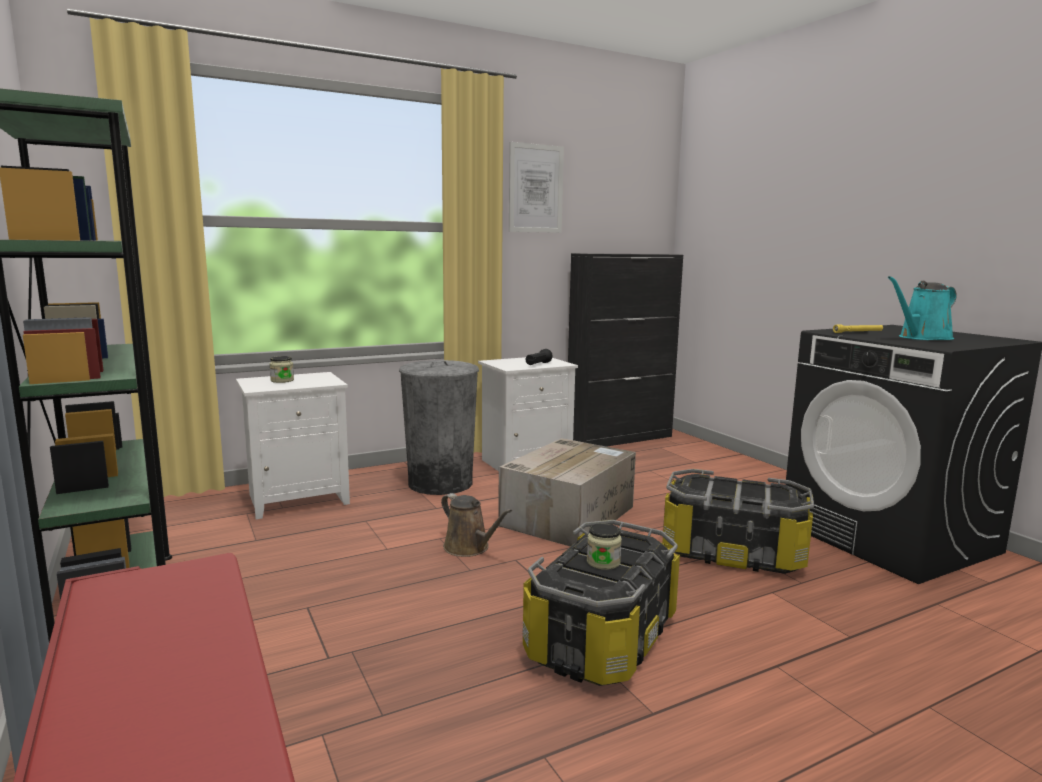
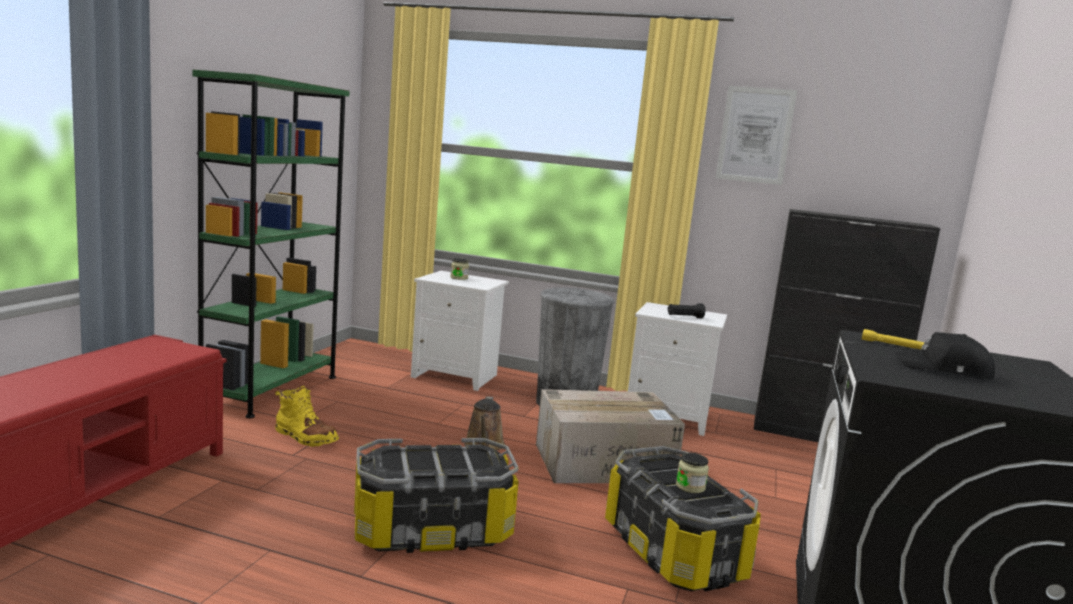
camera: 45 degrees right, 0 degrees up
(296, 633) = (305, 437): none -> yellow boot
(603, 562) = (430, 460): jar -> jar (690, 487)
(922, 338) = (945, 370): turquoise watering can -> black cap

